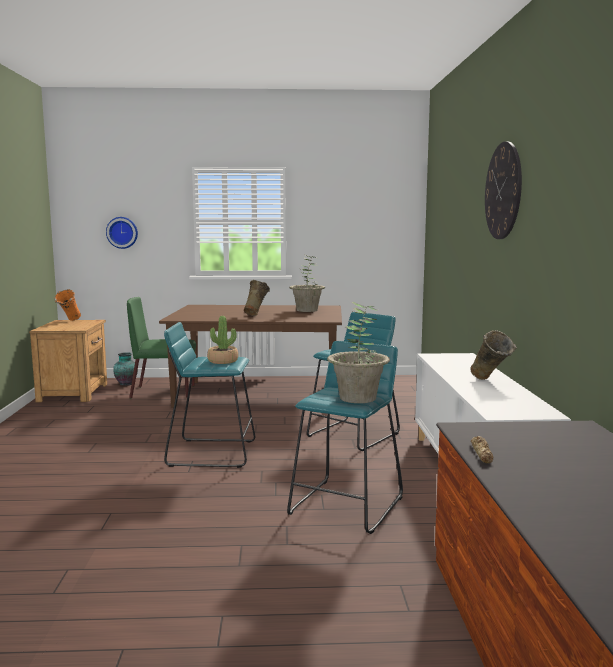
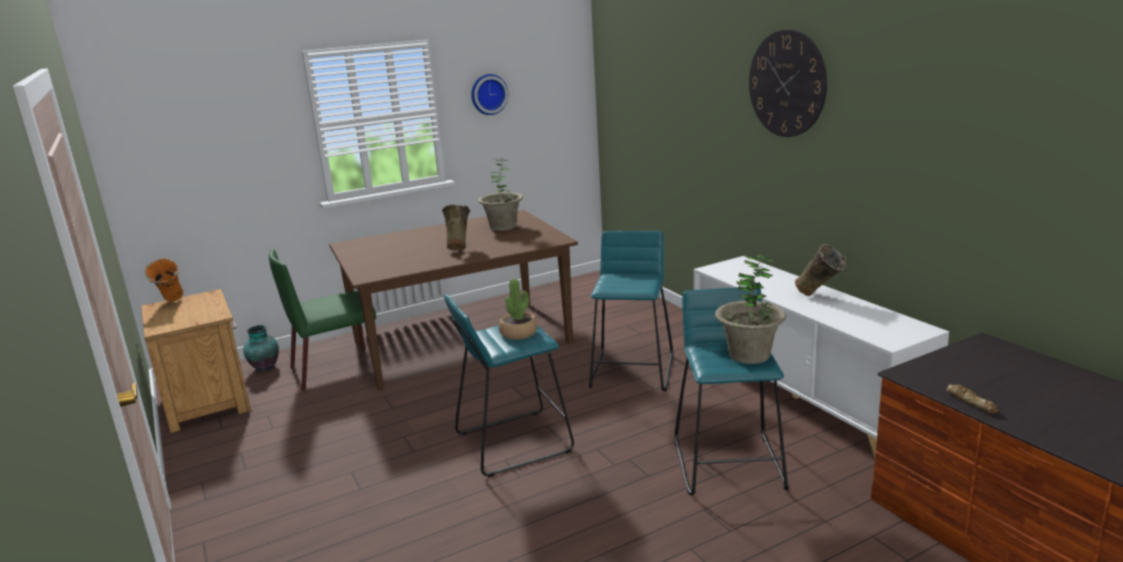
camera: 25 degrees left, 10 degrees up
(122, 232) = (212, 158): wall clock -> wall clock (488, 94)

